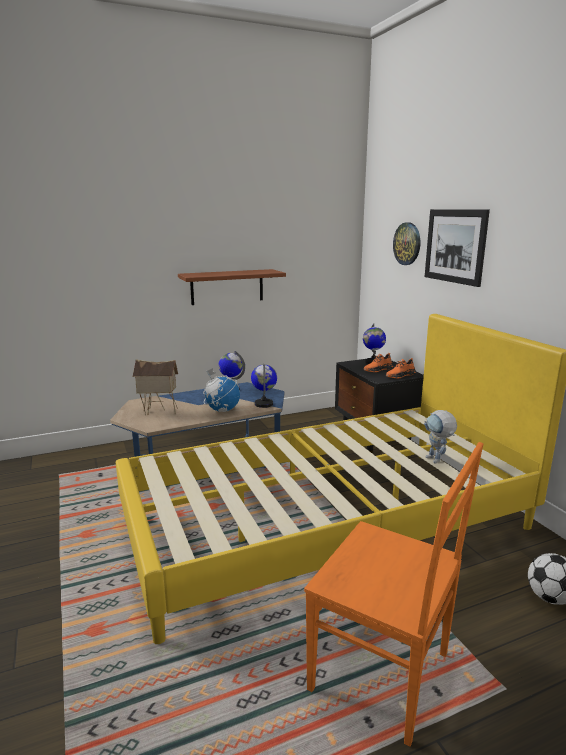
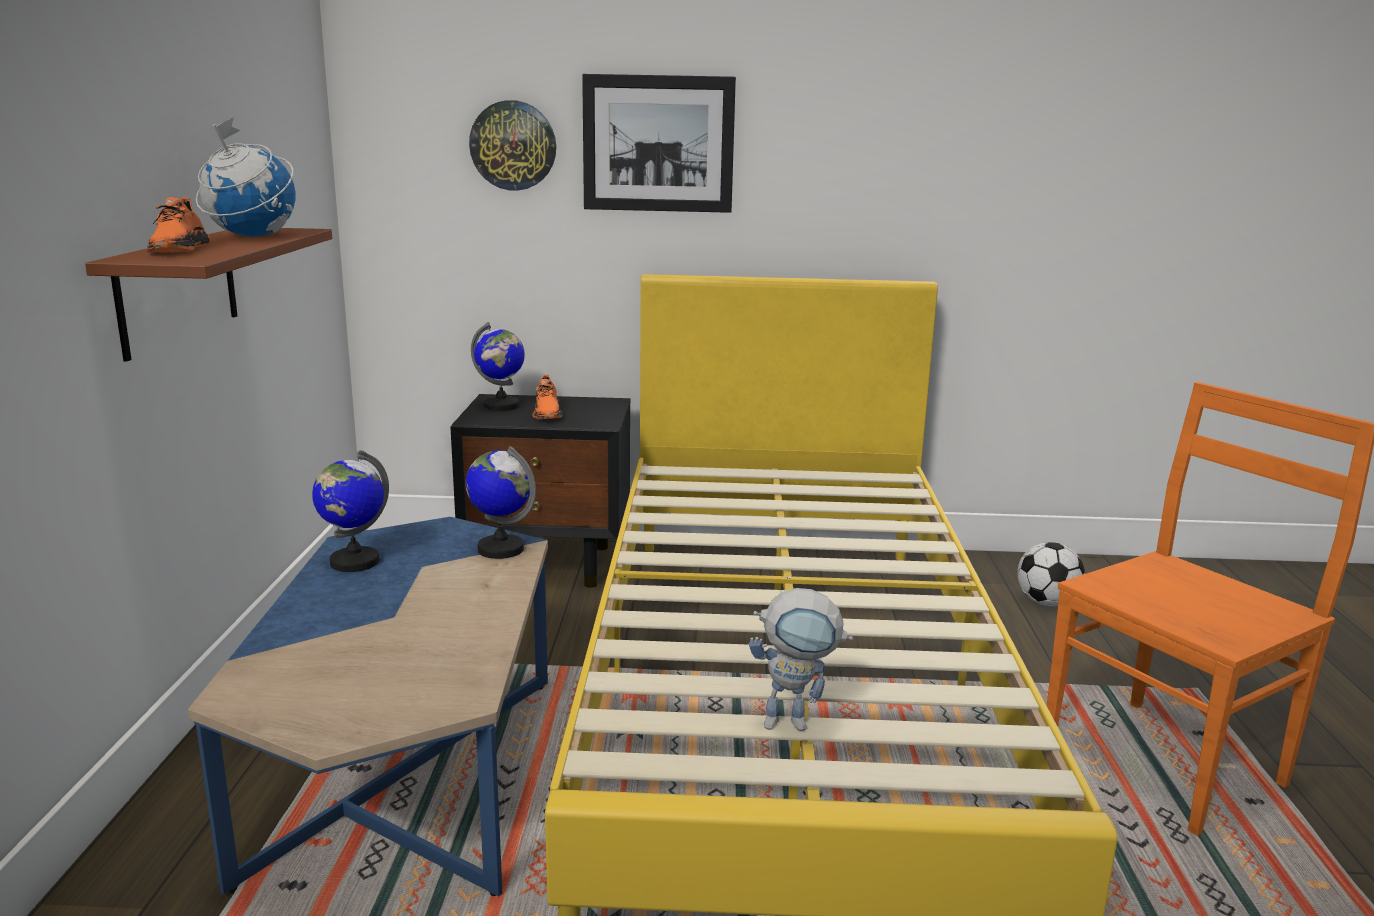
camera: 65 degrees left, 0 degrees up
(158, 412) = (371, 675): toy house -> none
(222, 410) = (475, 596): globe -> globe (251, 236)
(400, 375) = (602, 409): orange shoe -> orange shoe (178, 249)
(437, 461) = (845, 505): toy robot -> toy robot (796, 722)

